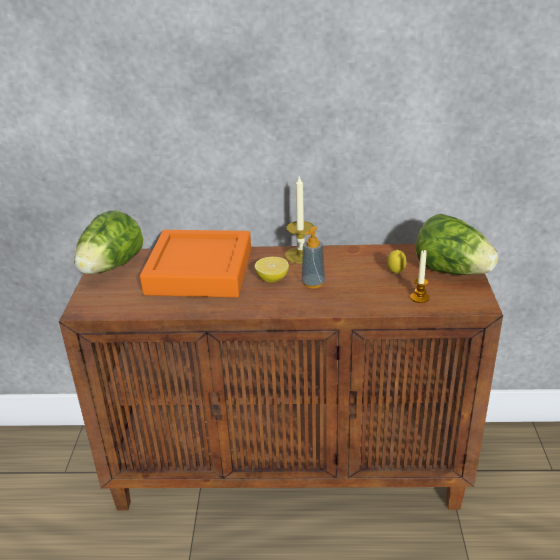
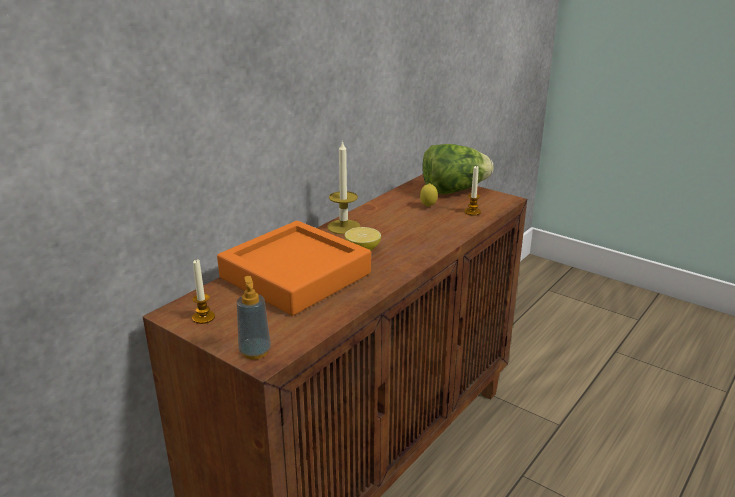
camera: 55 degrees left, 5 degrees down
(111, 267) = (203, 317): lettuce -> candle
(313, 283) = (396, 237): soap dispenser -> soap dispenser (255, 352)

